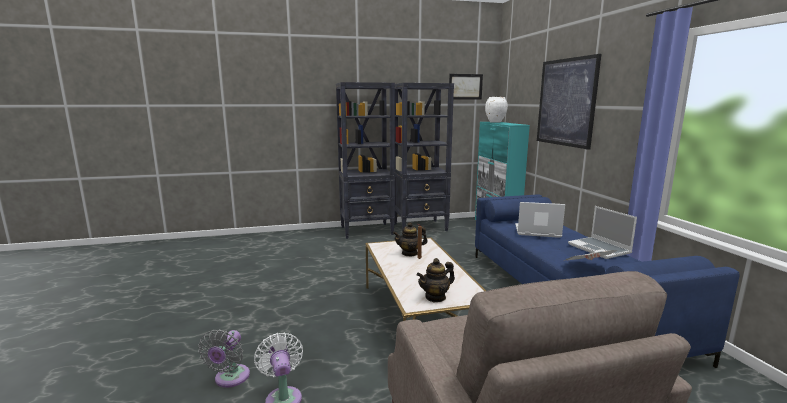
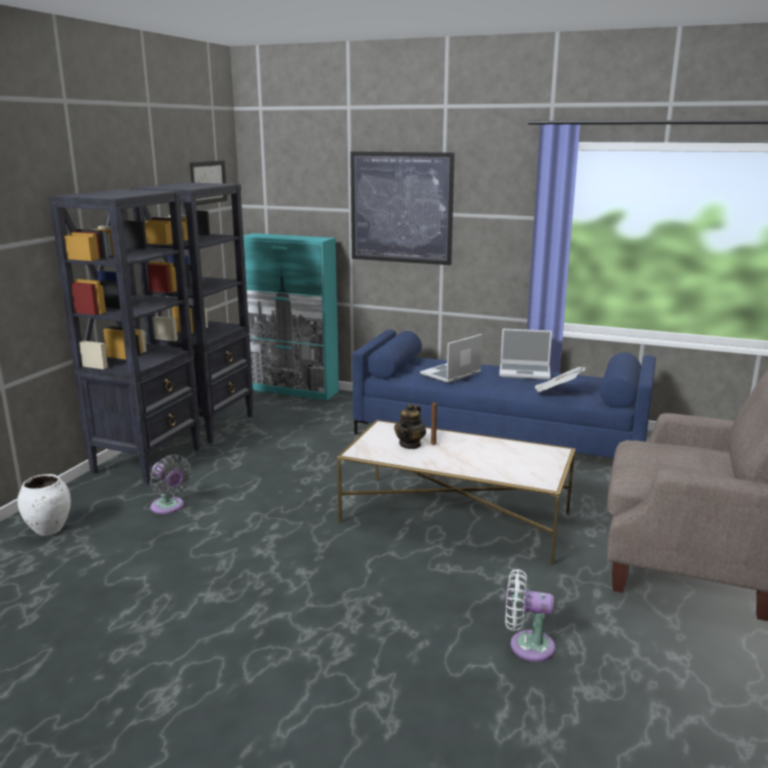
camera: 55 degrees left, 5 degrees up
(230, 379) = (457, 677): grey fan -> grey fan (169, 507)
(435, 297) = (538, 468): teapot -> none
(495, 122) = (267, 236): white vase -> white vase (48, 530)

